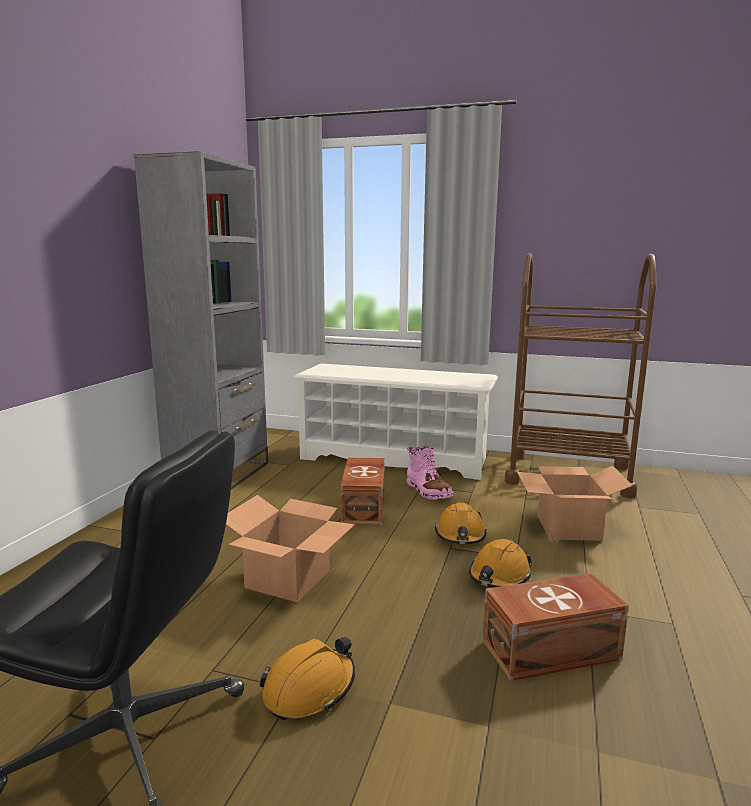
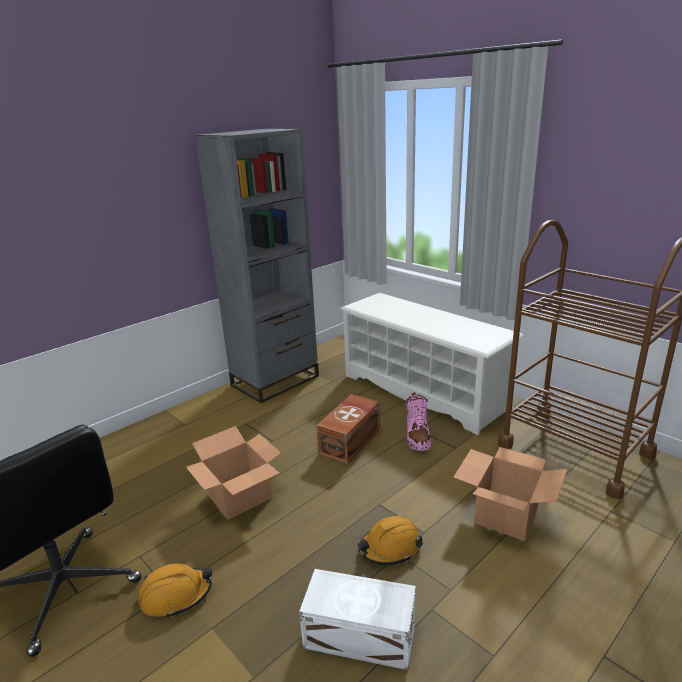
camera: 30 degrees right, 10 degrees up
(460, 535) = (399, 494): orange hard hat -> none
(553, 651) = (361, 637): brown storage box -> white storage box

